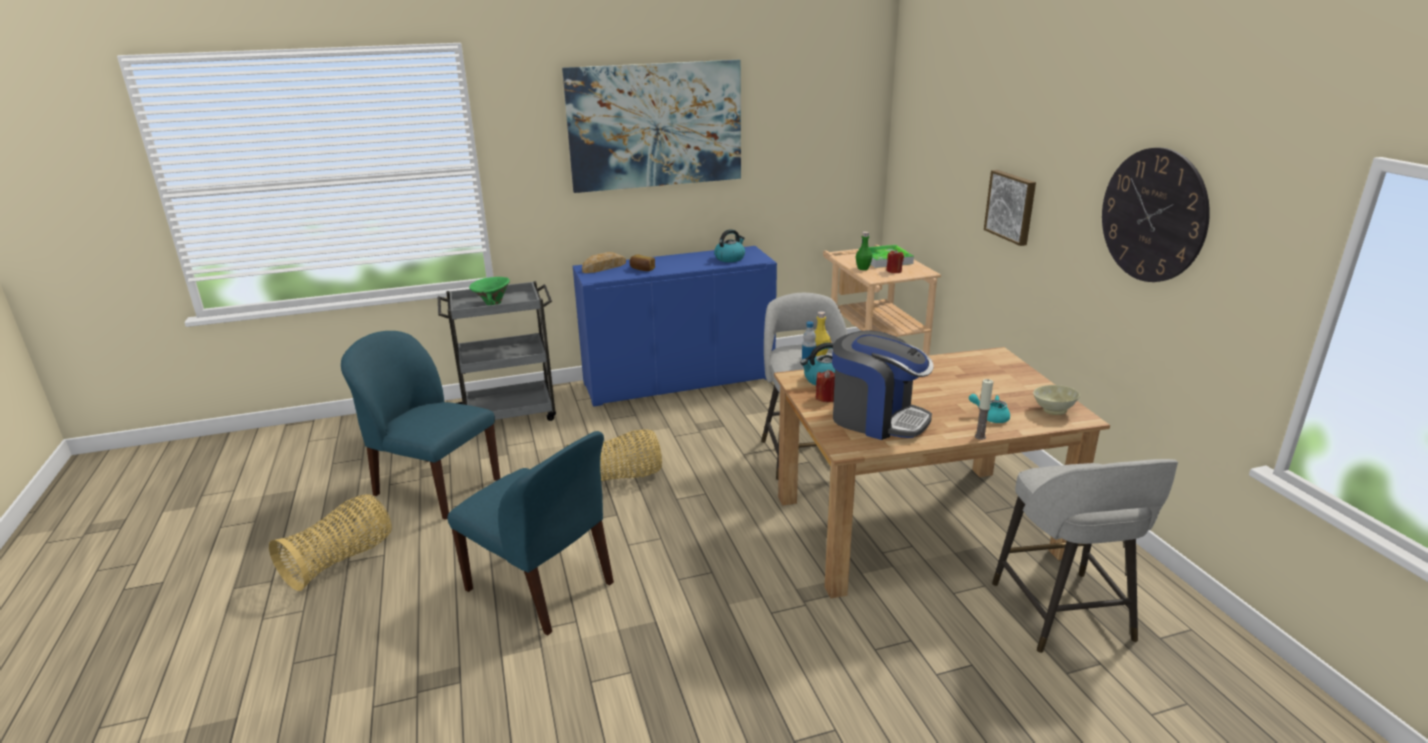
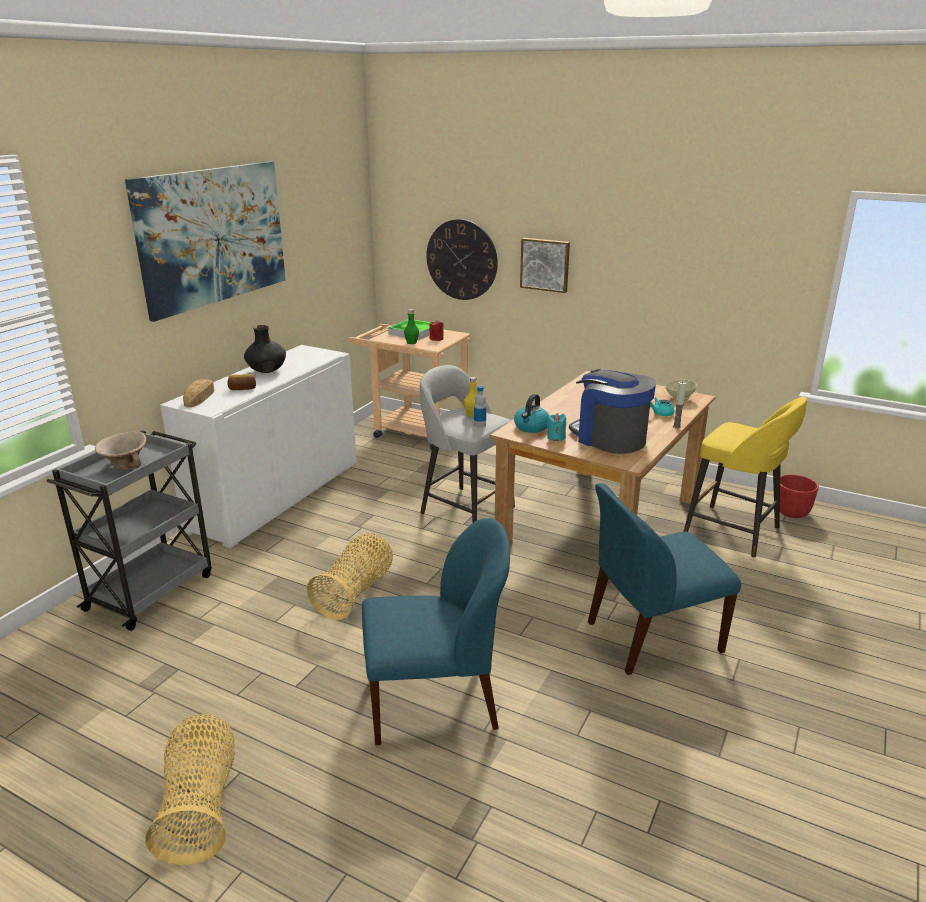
camera: 45 degrees left, 0 degrees up
(435, 487) = (186, 689): blue chair -> blue chair (650, 637)
(491, 303) = (124, 466): green bowl -> beige bowl
(679, 380) = (276, 496): blue cabinet -> white cabinet
(685, 260) = (267, 371): none -> black vase
(730, 258) = (303, 359): kettle -> none
(826, 398) = (556, 437): red candle -> turquoise candle
(877, 419) = (609, 438): coffee machine -> coffee machine turned 120 degrees counterclockwise
(1063, 614) = (734, 531): grey stool -> yellow stool
(1153, 215) = (690, 250): wall clock -> wall clock (461, 260)
(1189, 636) = (791, 513): none -> red planter

